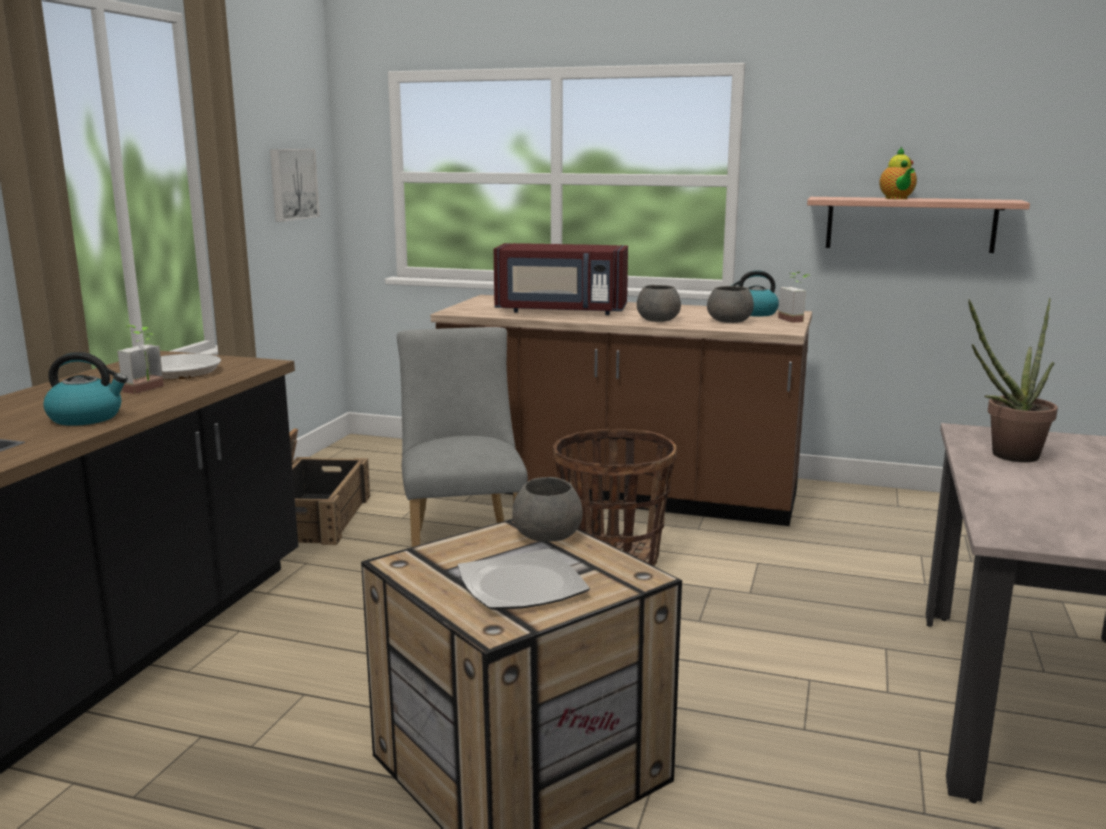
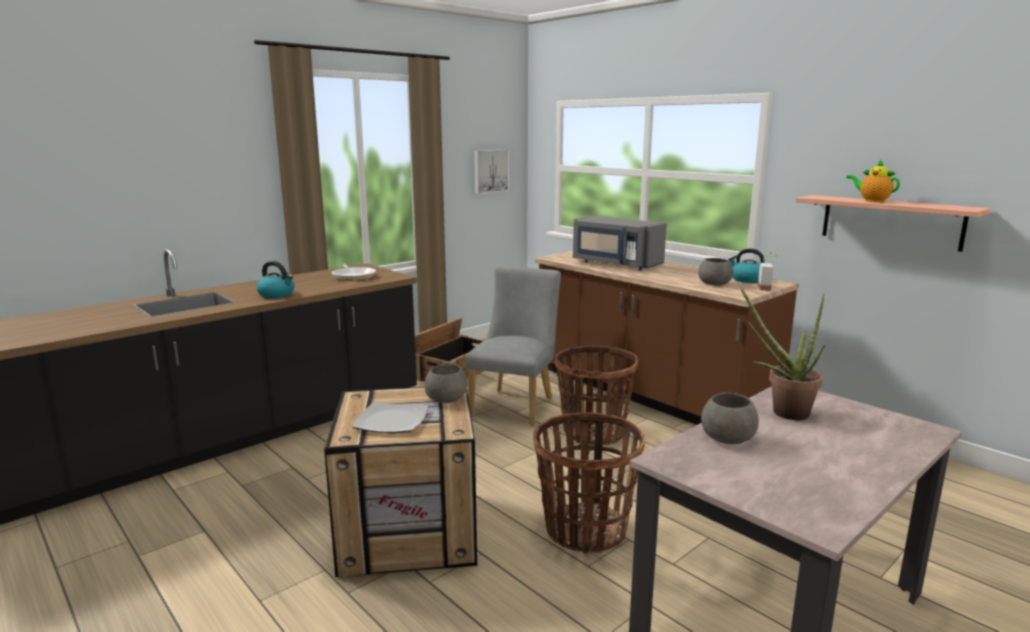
camera: 30 degrees right, 0 degrees up
(148, 390) = (325, 284): potted plant -> none
(561, 311) = (615, 264): red microwave -> grey microwave
(658, 320) = (666, 277): grey bowl -> grey bowl (727, 438)
(749, 686) = (585, 530): none -> basket
(897, 198) = (872, 201): teapot -> teapot turned 105 degrees clockwise

